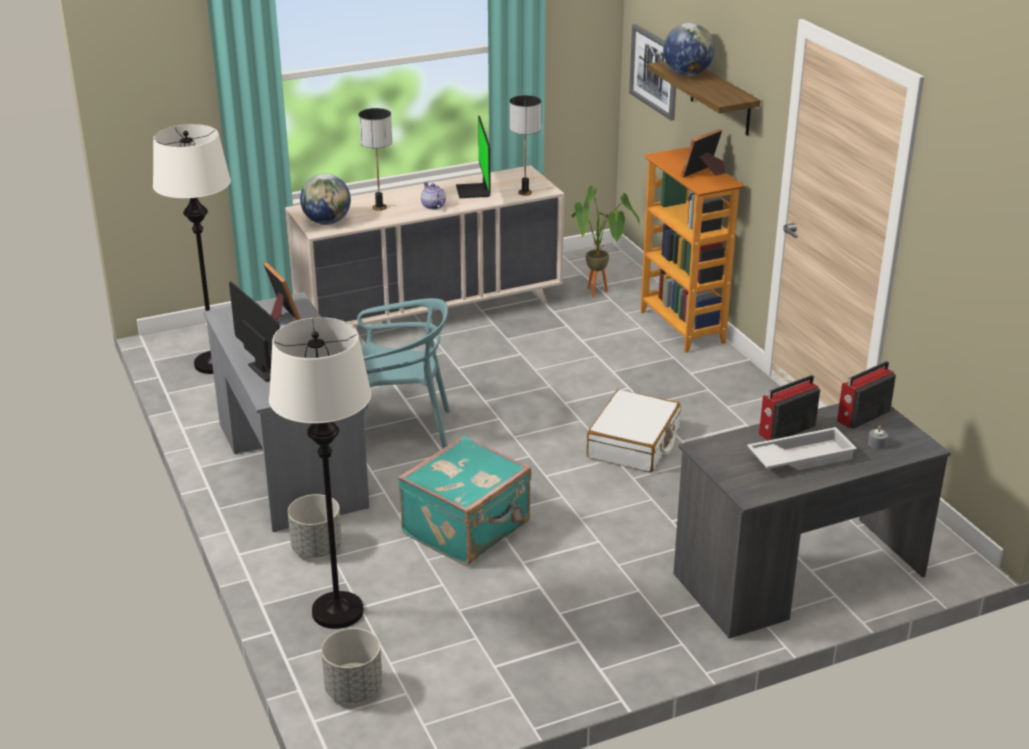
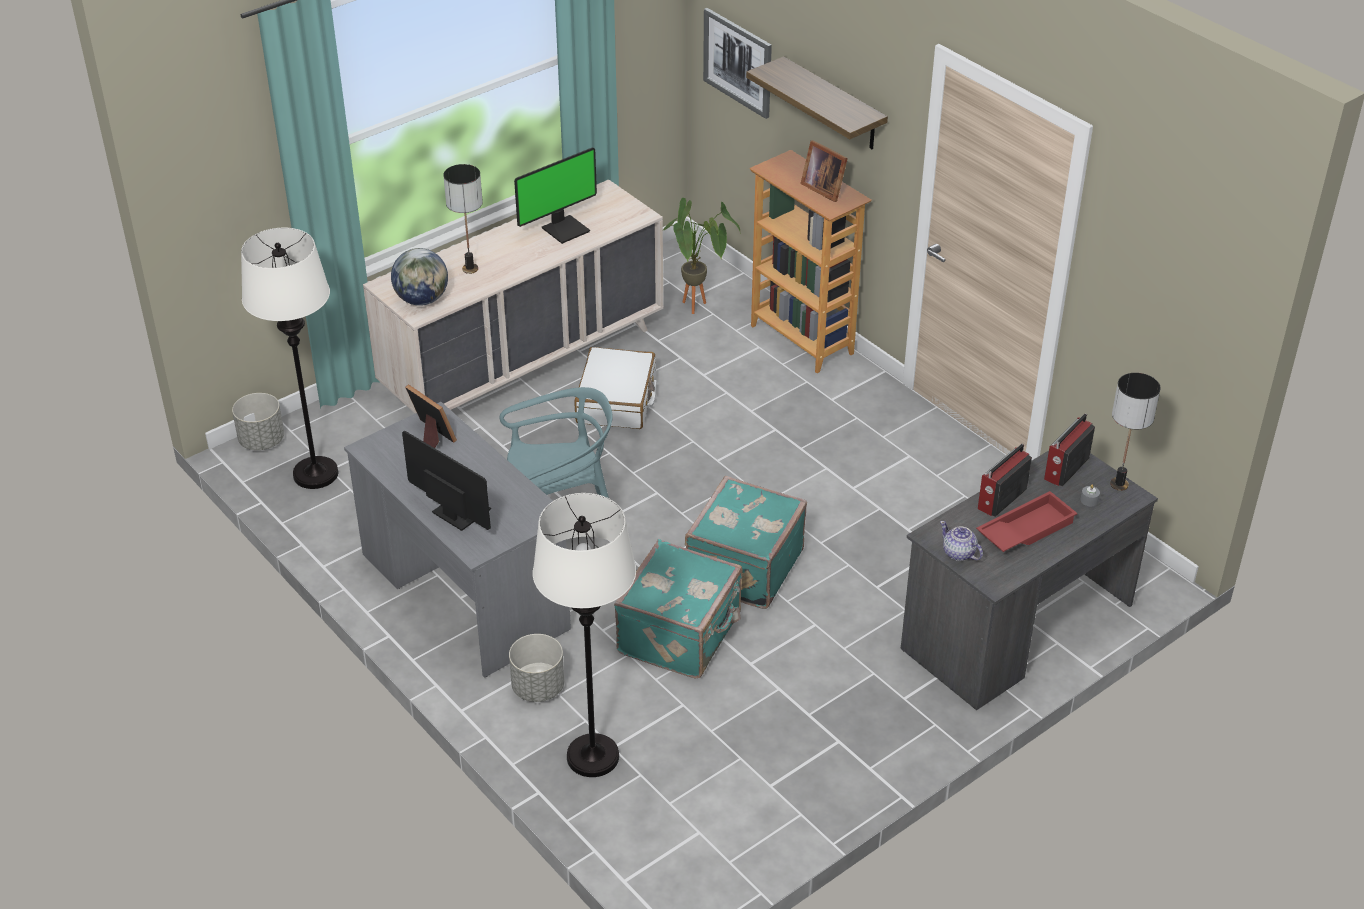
camera: 15 degrees left, 10 degrees up
(354, 689) = (647, 838): grey planter -> grey planter (262, 440)
(433, 206) = (529, 258): teapot -> teapot (959, 553)
(475, 191) = (565, 229): monitor -> monitor turned 105 degrees counterclockwise
(524, 193) = (620, 222): table lamp -> table lamp (1118, 485)
(550, 486) = (742, 568): none -> turquoise suitcase
(634, 444) = (807, 500): white suitcase -> white suitcase (617, 400)
(687, 74) = (796, 85): globe -> none
(704, 173) = (823, 188): picture frame -> picture frame turned 75 degrees counterclockwise
(800, 457) = (1025, 529): white tray -> red tray

